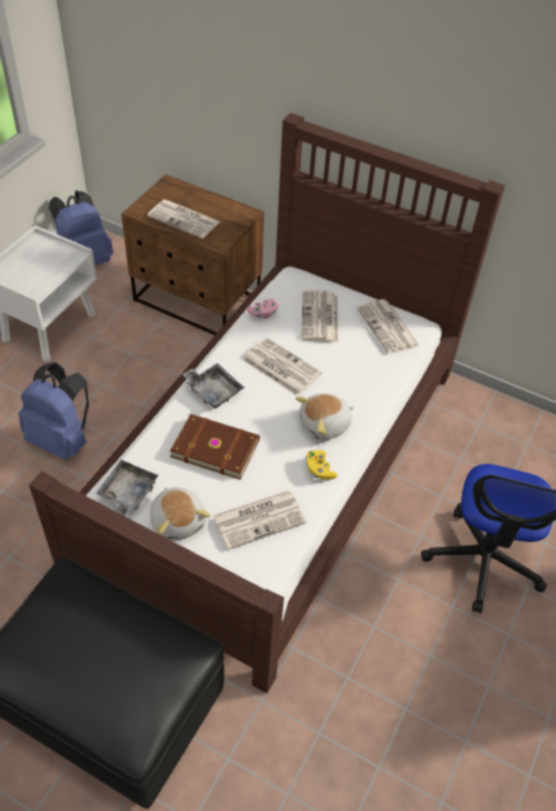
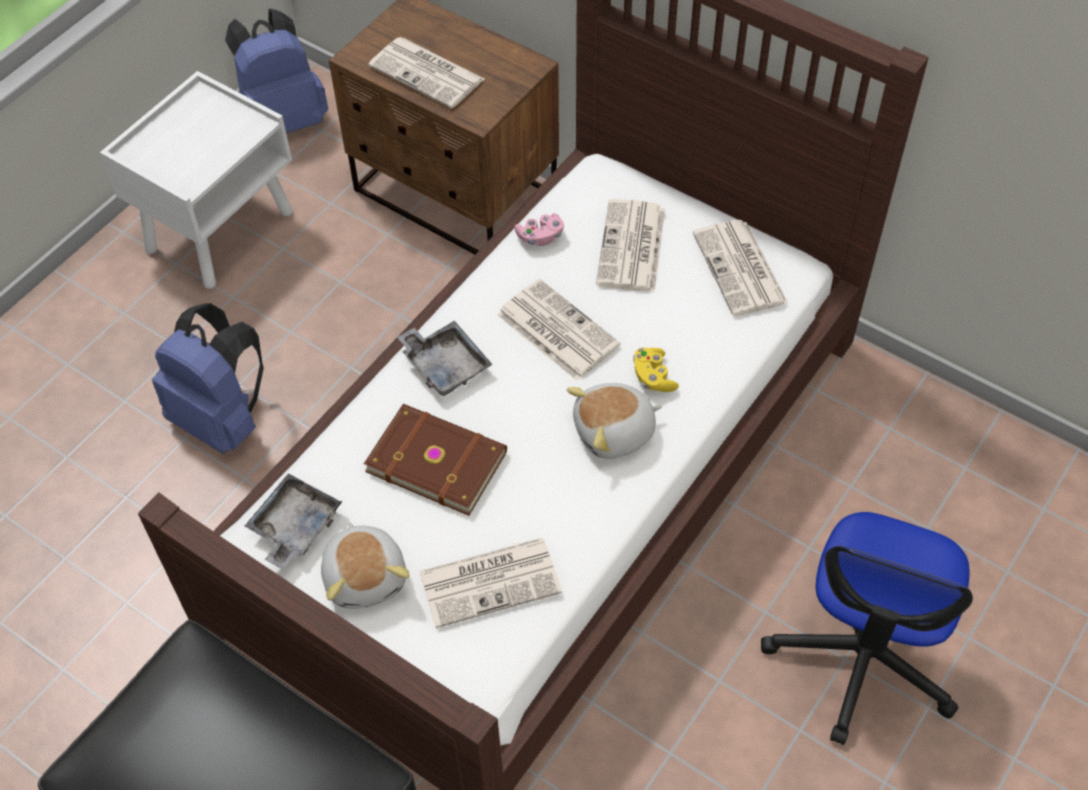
camera: 10 degrees right, 5 degrees up
(319, 470) = (595, 507): yellow game controller -> yellow game controller (653, 377)

